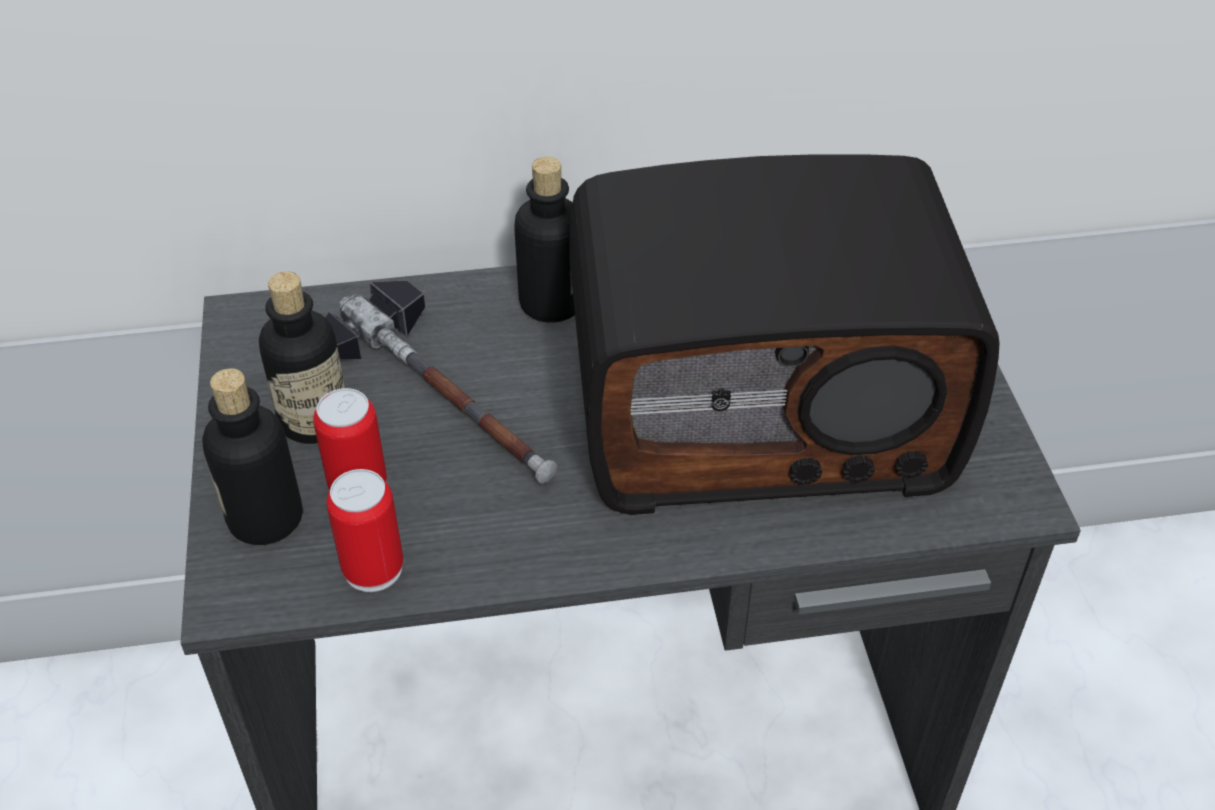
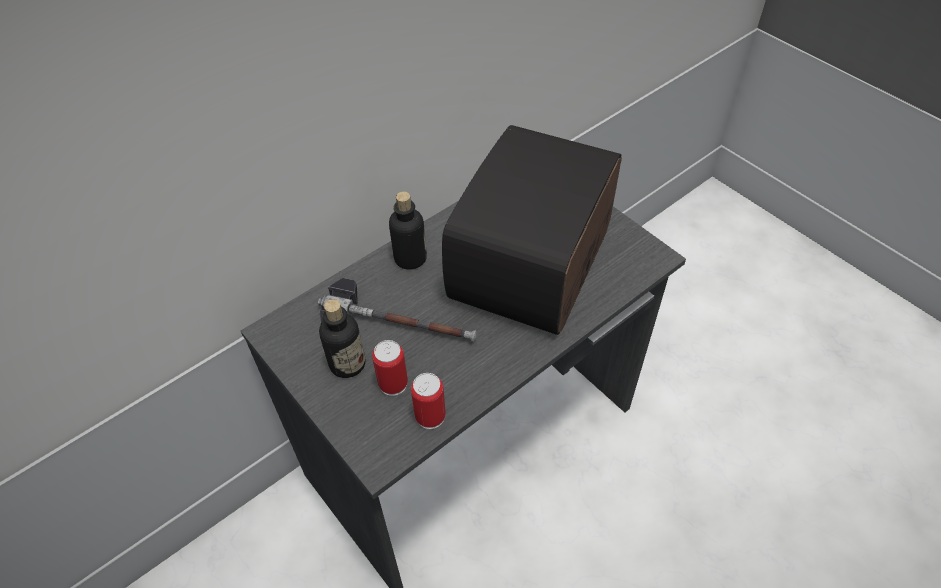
camera: 30 degrees left, 5 degrees up
(265, 518) = (363, 419): bottle -> none
(760, 408) = (534, 265): radio -> radio turned 150 degrees clockwise

